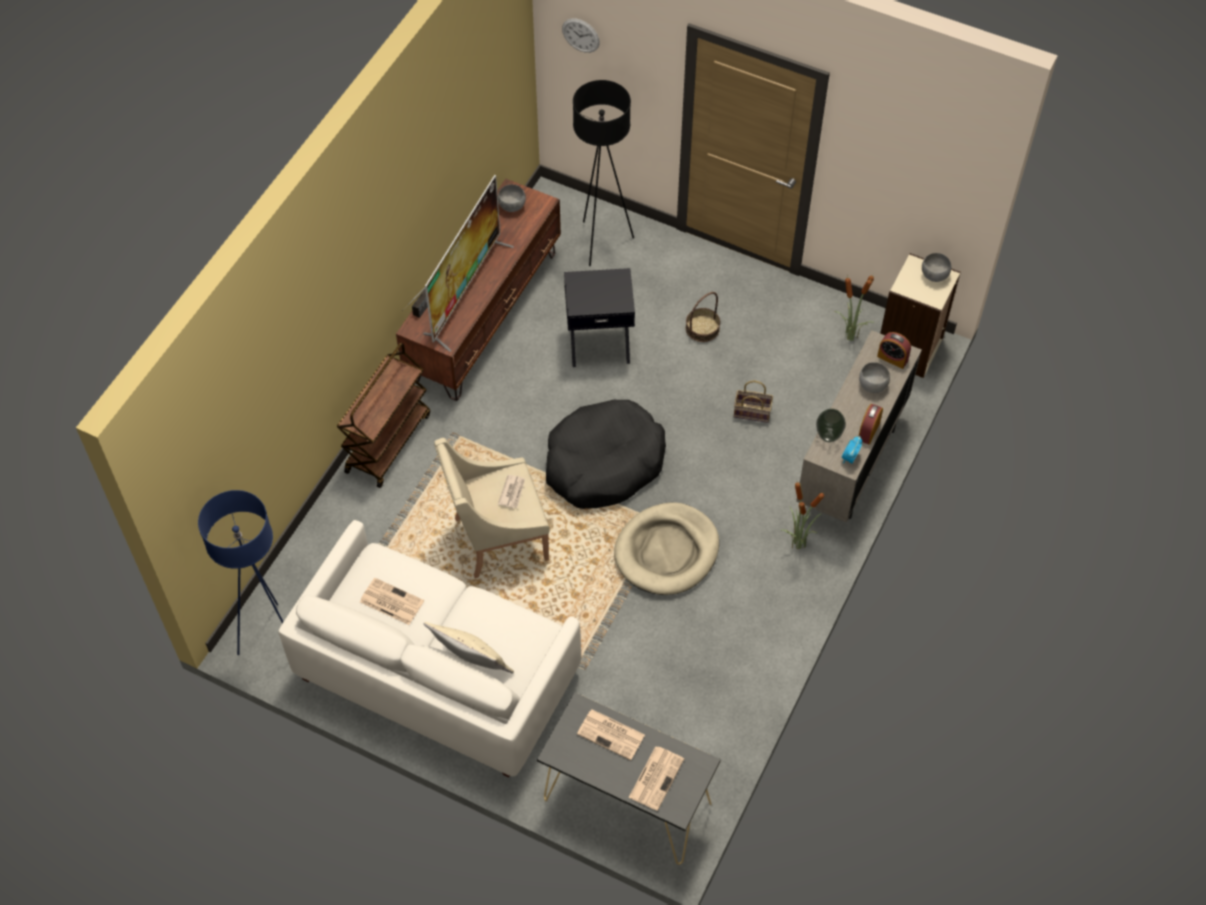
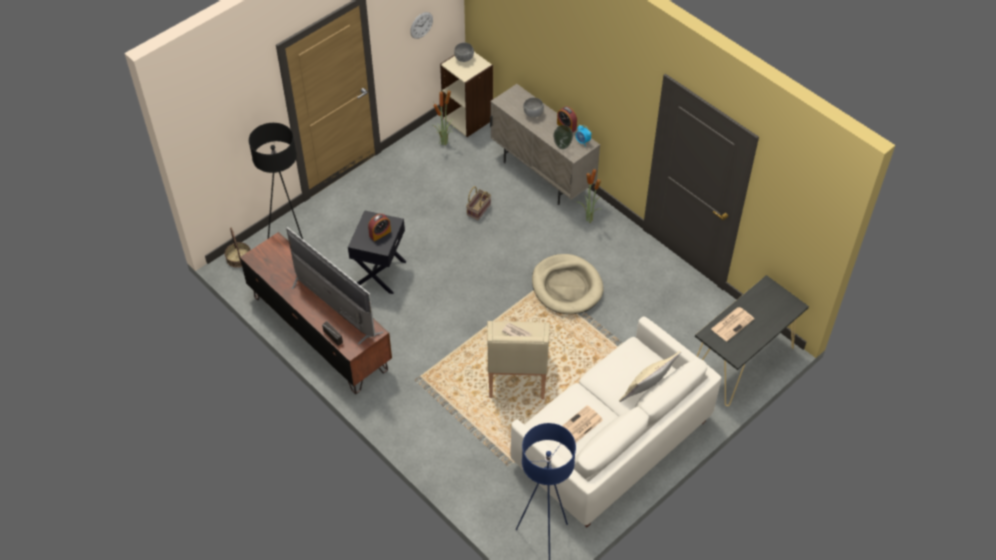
camera: 70 degrees left, 5 degrees down
(388, 442) = (404, 422): brown cart -> none
(512, 207) = (269, 260): grey bowl -> none
(580, 35) = (211, 125): wall clock -> wall clock (421, 25)
(603, 463) = (482, 300): black dog bed -> none
(656, 777) = (769, 310): newspaper -> none
(702, 328) = (397, 214): basket -> basket (238, 257)
(892, 358) = (517, 98): alarm clock -> alarm clock (380, 233)

